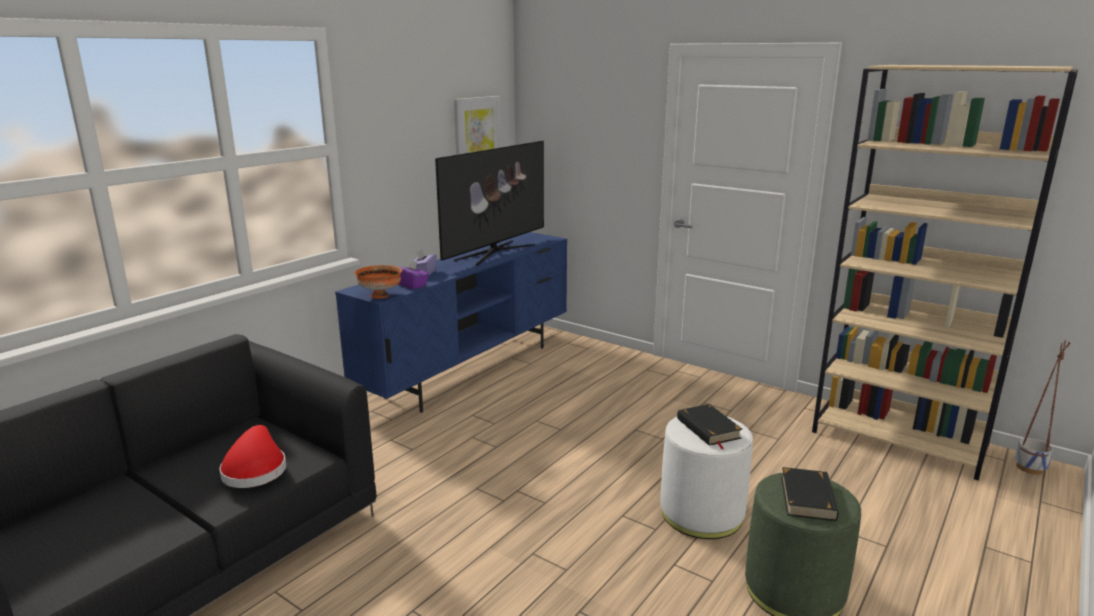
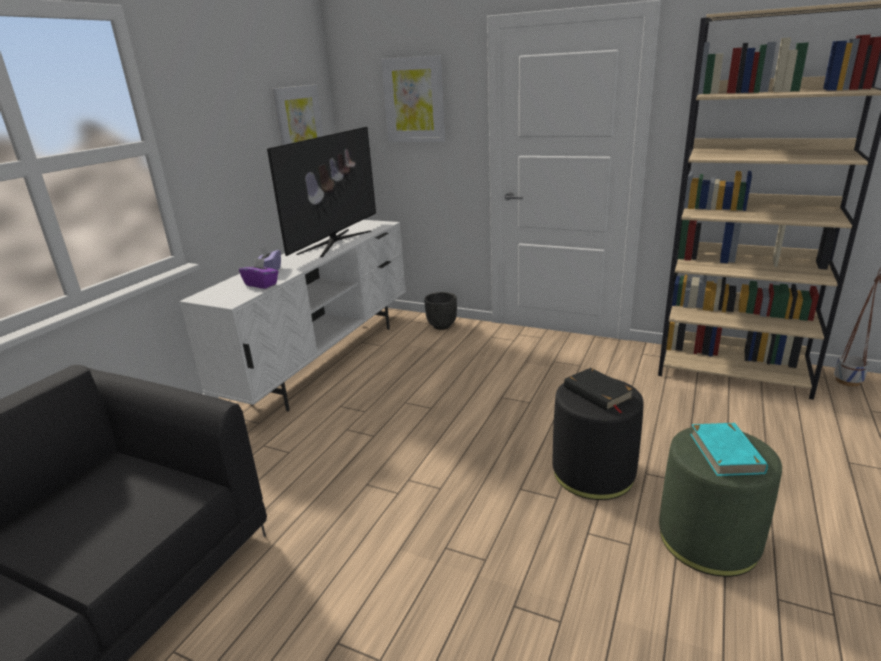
camera: 10 degrees left, 5 degrees up
(255, 469) = (125, 519): red hat -> none
(380, 295) = (230, 299): orange bowl -> none
(471, 370) = (326, 360): blue tv stand -> white tv stand
(593, 118) = (414, 100): none -> picture
(598, 352) = (442, 326): none -> black planter
(702, 513) = (593, 473): white ottoman -> black ottoman
(808, 498) = (726, 453): black book -> turquoise book

